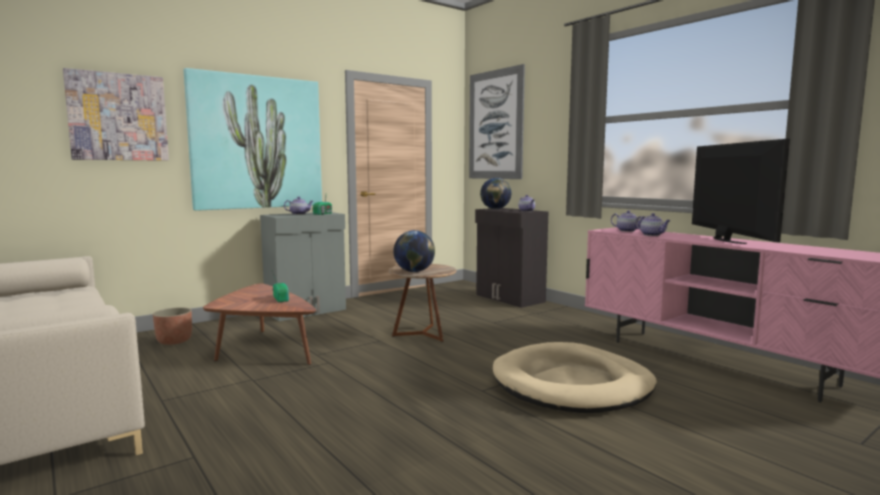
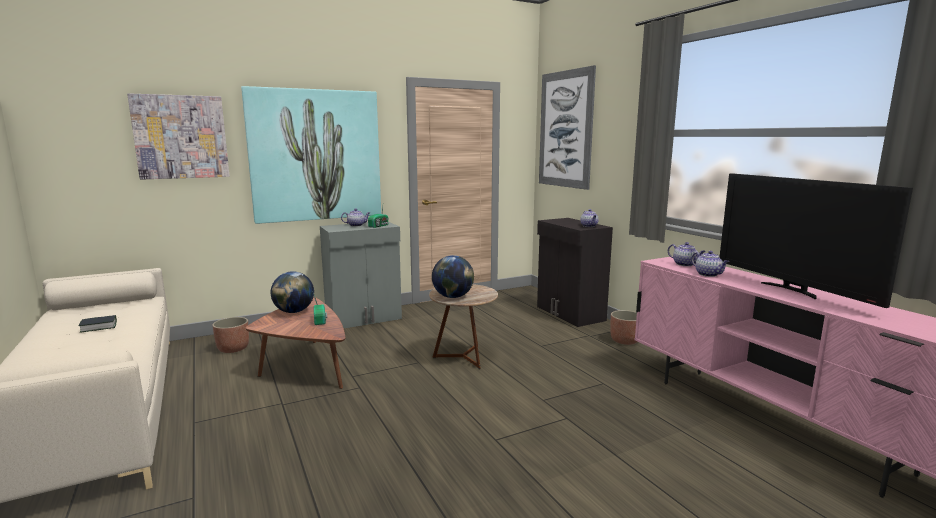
camera: 10 degrees right, 5 degrees up
(40, 308) = (98, 327): none -> book
(495, 209) = (559, 220): globe -> globe (294, 312)
(569, 315) = (625, 341): none -> planter
(572, 384) = (594, 440): beige dog bed -> none
(725, 240) = (791, 290): television -> television turned 150 degrees clockwise

